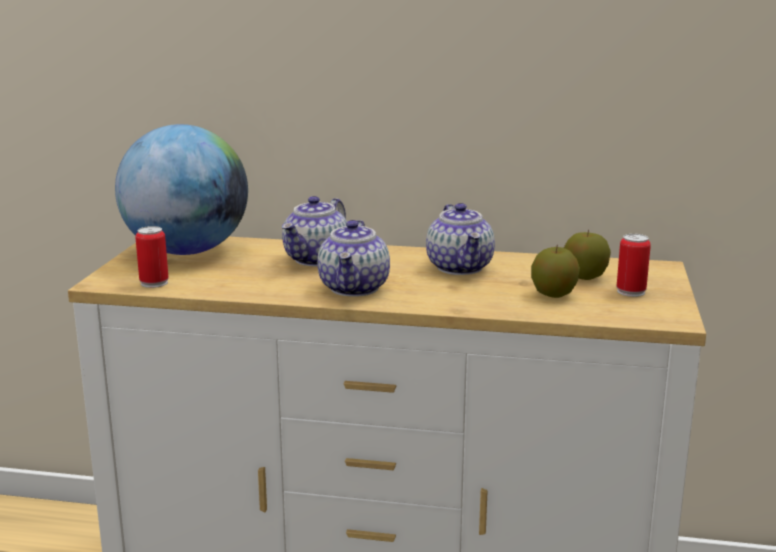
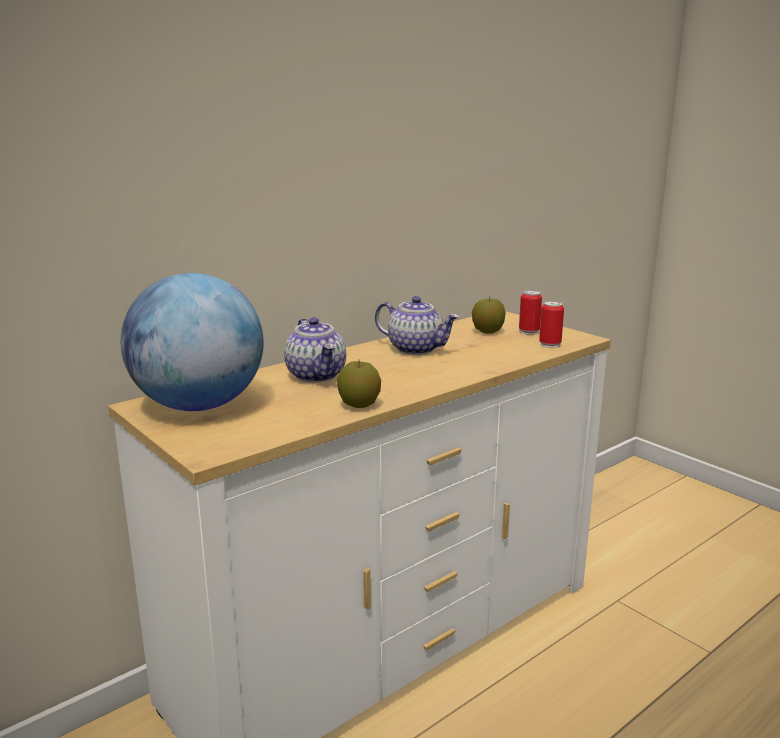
camera: 50 degrees left, 0 degrees up
(154, 283) = (253, 436): can -> can (550, 344)
(355, 288) = (400, 382): teapot -> none
(553, 294) = (504, 345): apple -> apple (359, 405)

